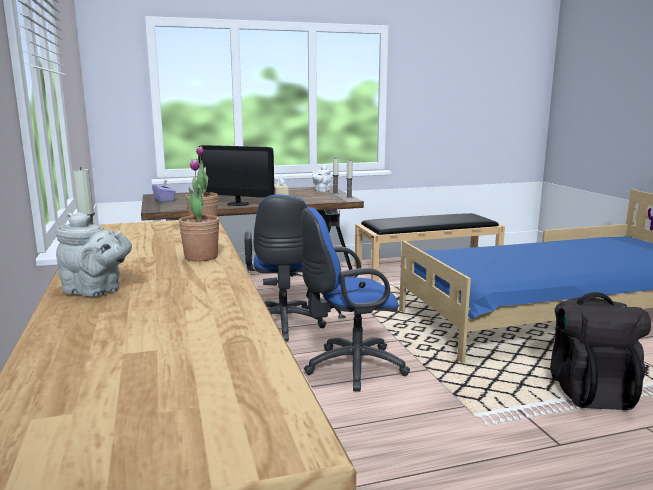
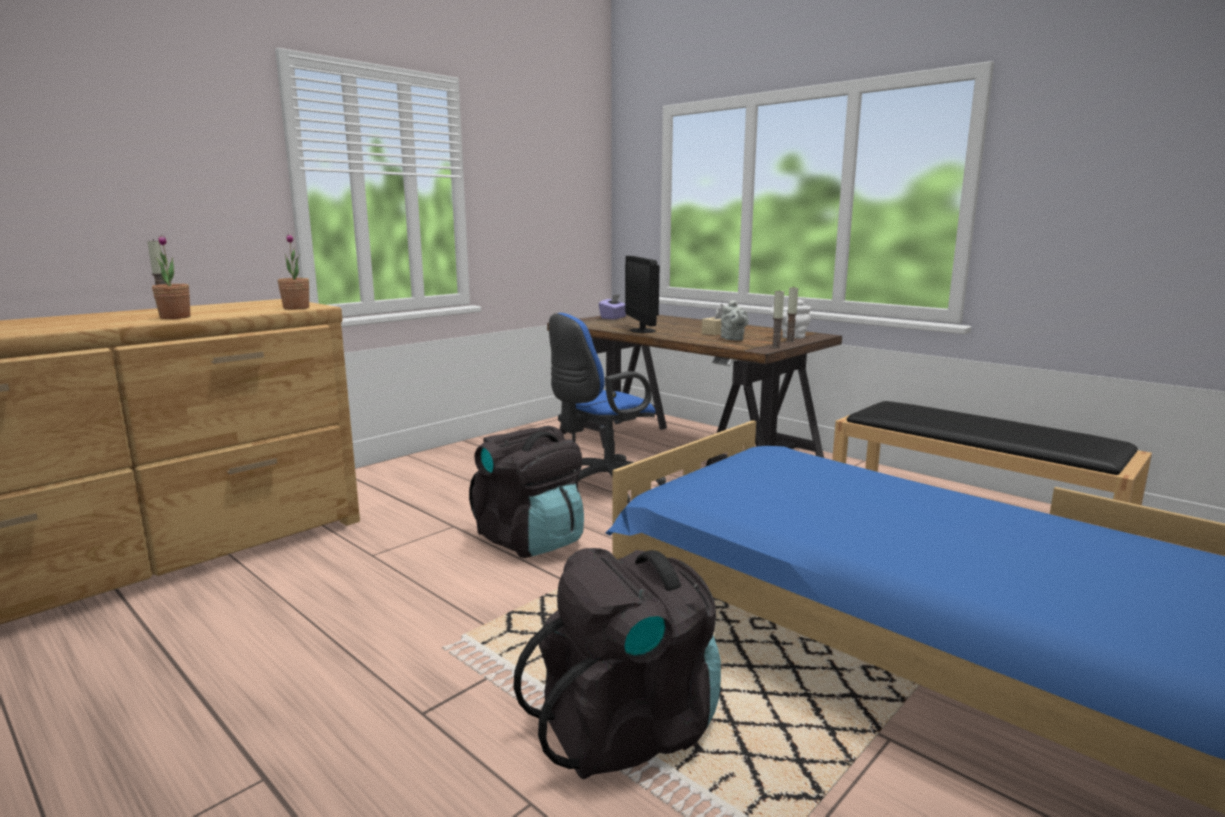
camera: 60 degrees right, 0 degrees up
(96, 291) = (79, 317): grey teapot -> grey teapot (732, 339)
(350, 367) = (531, 540): blue office chair -> black backpack

